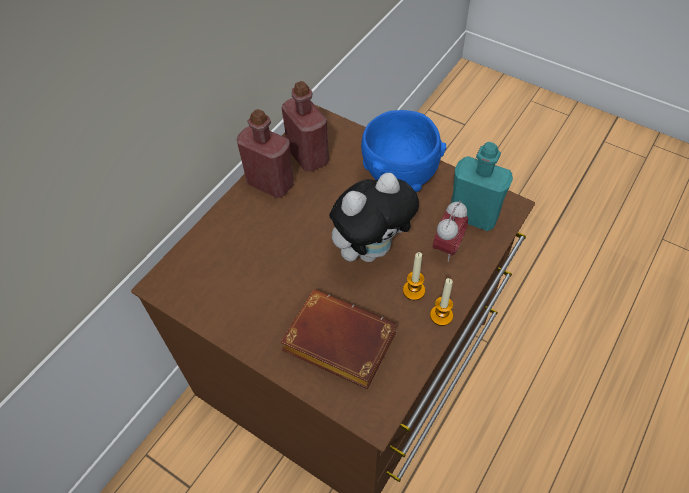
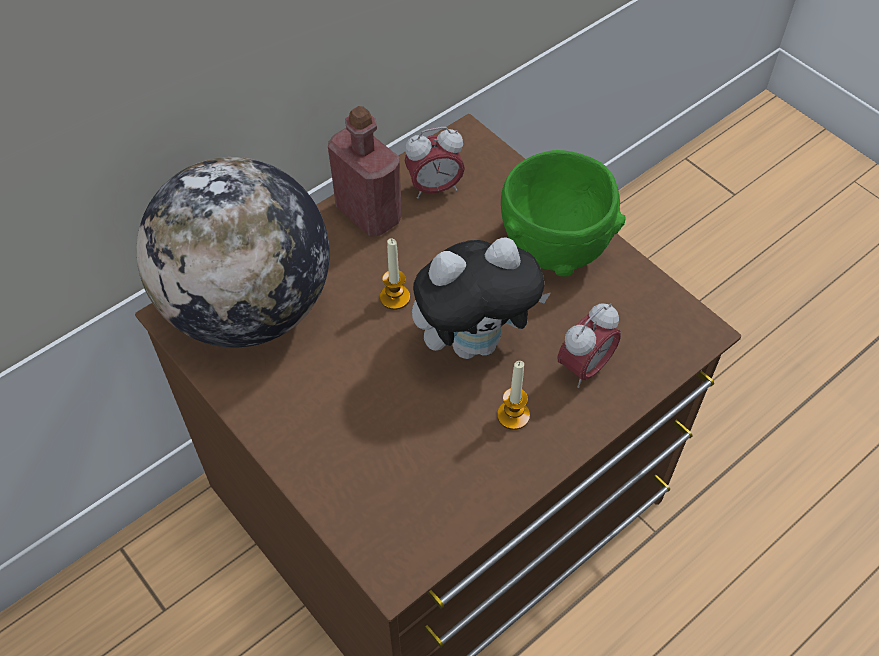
camera: 15 degrees right, 0 degrees up
(211, 266) = (249, 308): none -> globe
(308, 156) = (434, 188): red bottle -> alarm clock
(336, 343) = (378, 458): brown book -> none
(399, 175) = (555, 246): blue bowl -> green bowl
(441, 315) = (539, 461): candle -> candle (395, 297)
(473, 215) = (640, 332): turquoise bottle -> none

